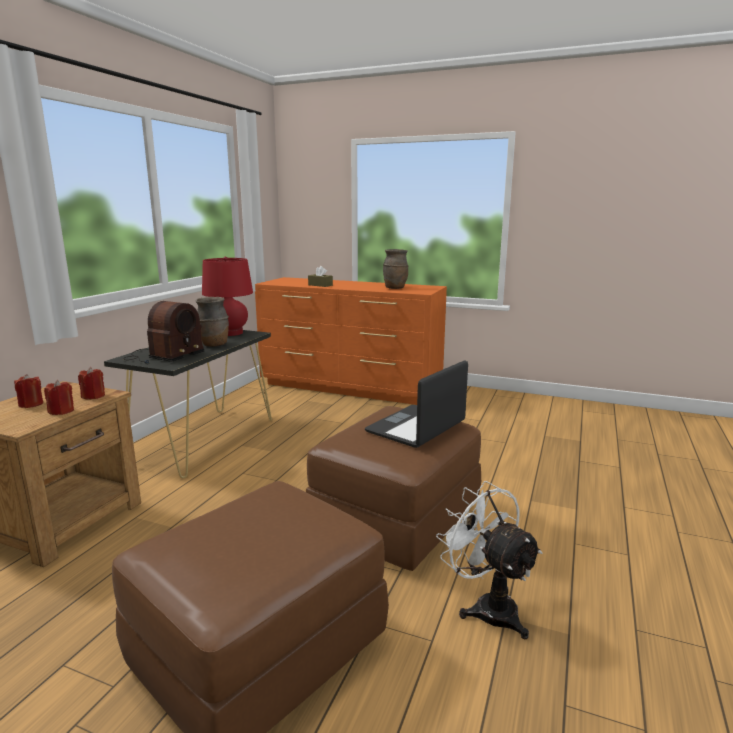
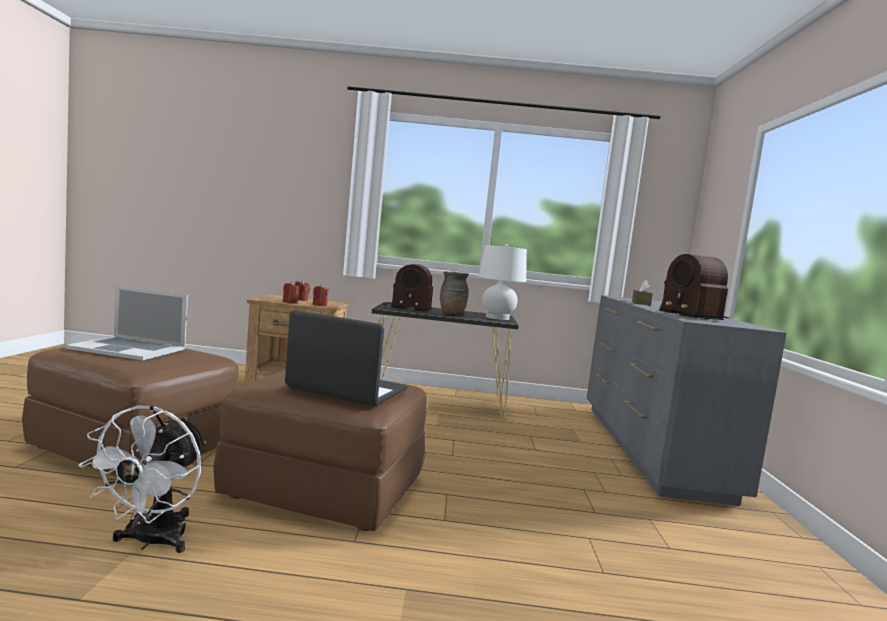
camera: 70 degrees right, 10 degrees down
(230, 333) = (497, 318): red table lamp -> white table lamp
(236, 543) = (129, 348): none -> laptop
(350, 387) = (649, 448): orange dresser -> grey dresser
(395, 288) = (693, 316): brown vase -> radio
(487, 607) = (152, 542): white fan -> white fan turned 150 degrees clockwise

